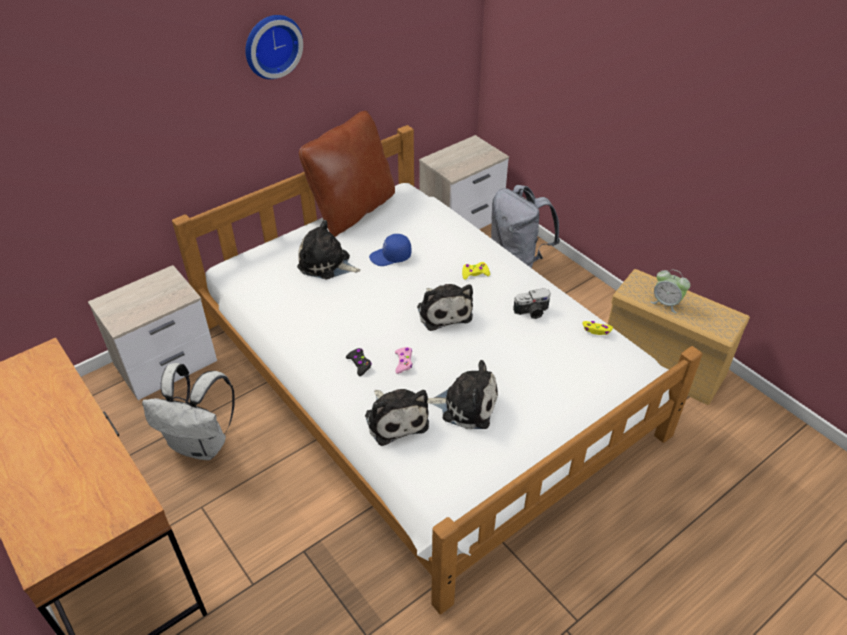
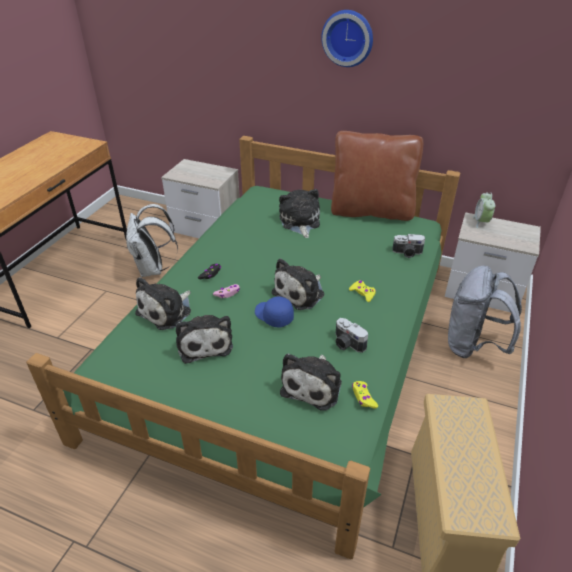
camera: 60 degrees right, 5 degrees down
(391, 257) = (337, 245): blue cap -> blue cap (273, 316)
(423, 377) = (284, 342): white bed -> green bed
(441, 221) = (407, 253): none -> camera
(567, 353) = (313, 385): none -> plush toy
(666, 303) = (456, 442): alarm clock -> alarm clock (481, 222)

